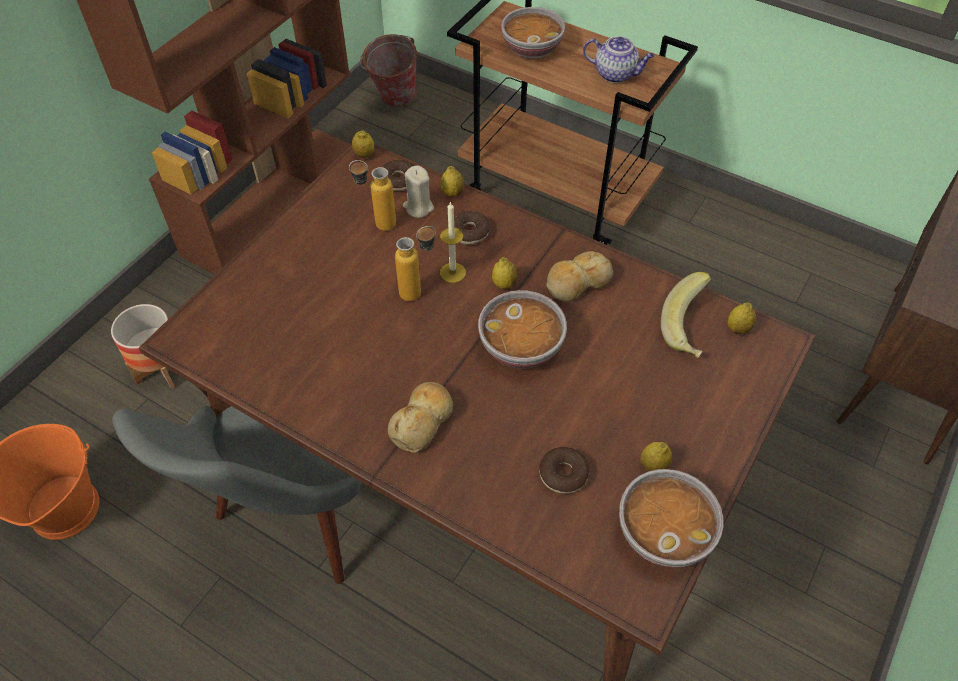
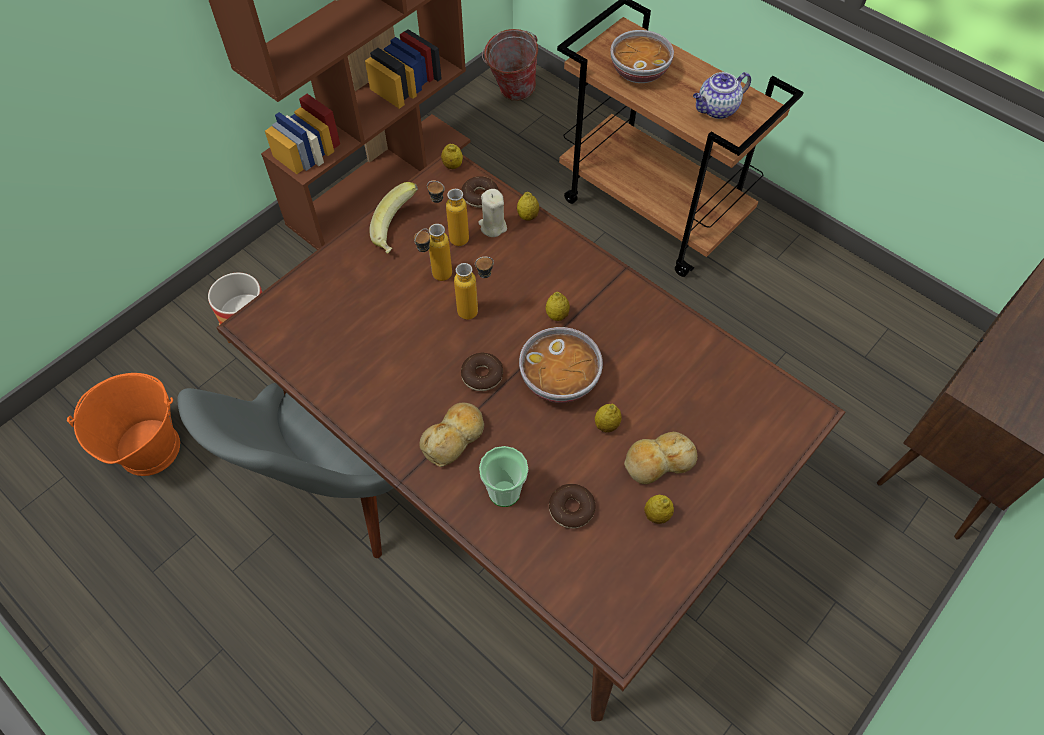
camera: 10 degrees right, 5 degrees up
(369, 266) = (436, 279): none -> bottle
(452, 272) = (511, 297): candle -> none
(469, 232) = (535, 258): donut -> donut (482, 375)
(488, 468) = (504, 492): none -> cup
(577, 283) = (626, 324): bread -> bread (658, 462)
(616, 74) = (716, 109): teapot -> teapot turned 120 degrees clockwise
(663, 532) = (651, 579): bowl -> none
(689, 329) = (723, 387): banana -> banana (398, 231)
(738, 329) = (770, 394): lemon -> lemon (606, 425)

